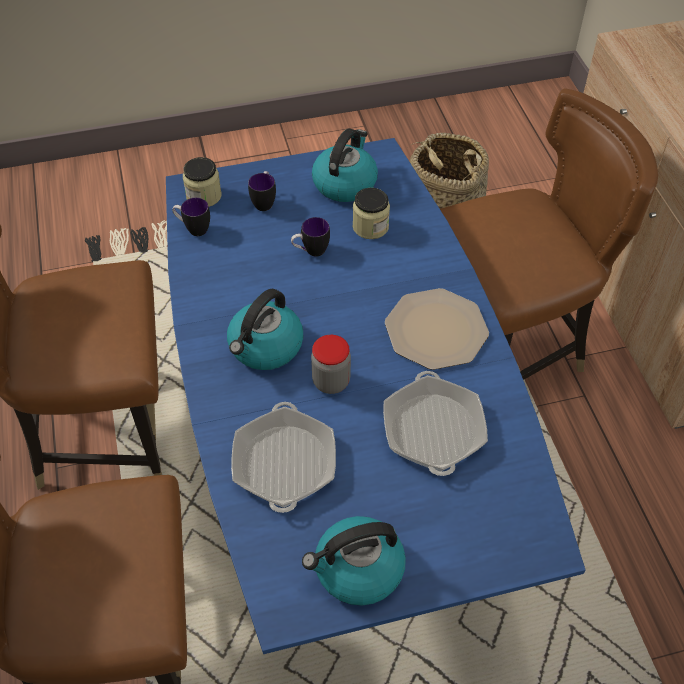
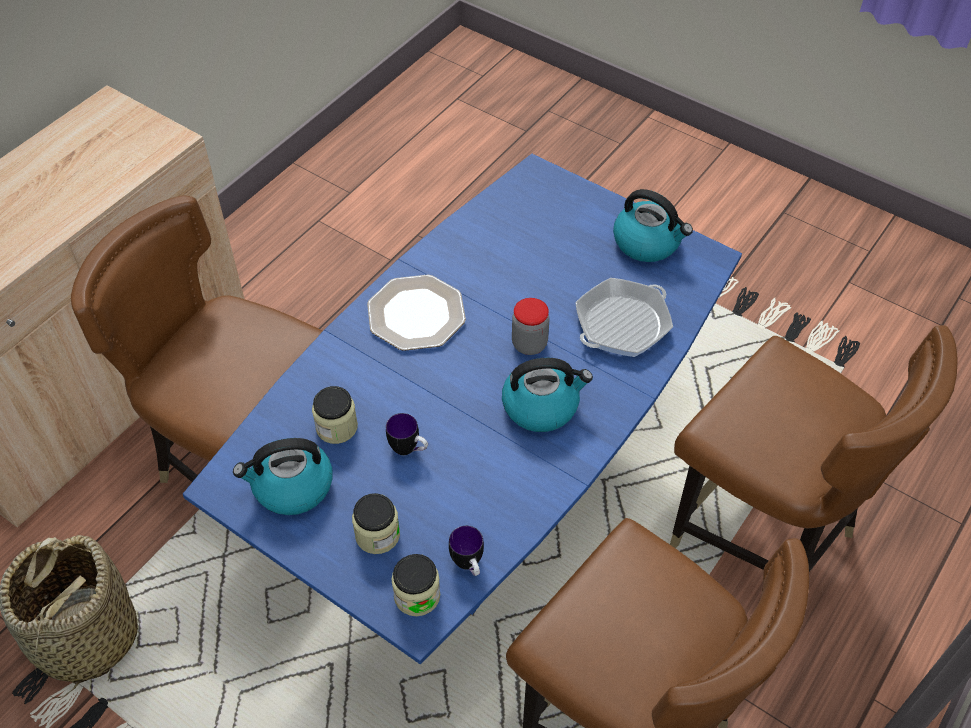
camera: 130 degrees left, 0 degrees up
(264, 201) = (377, 535): mug -> jar
(433, 429) = (509, 265): frying pan -> none

